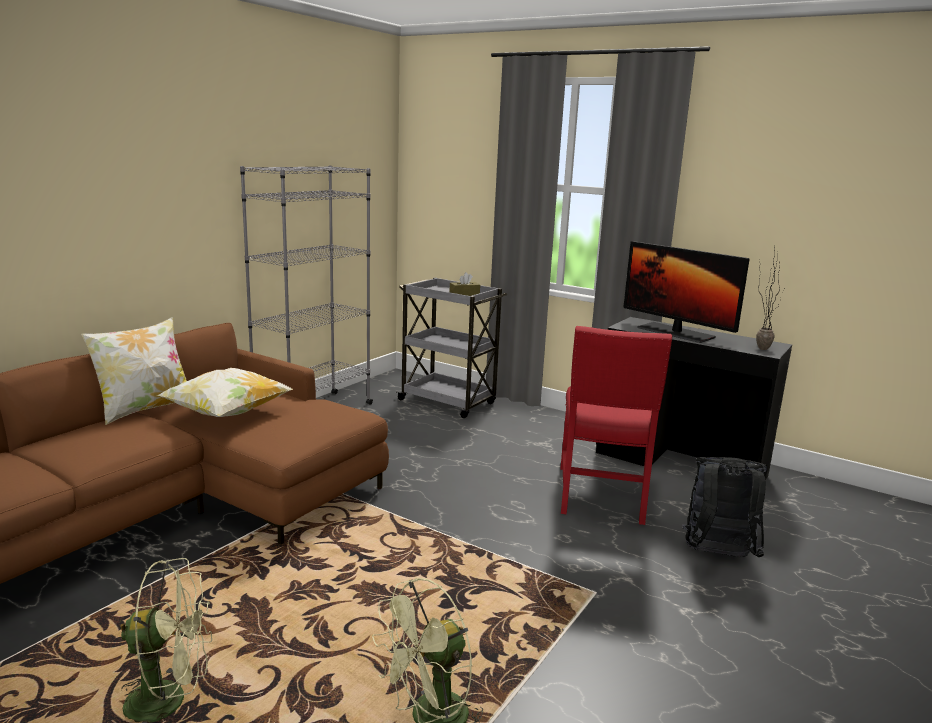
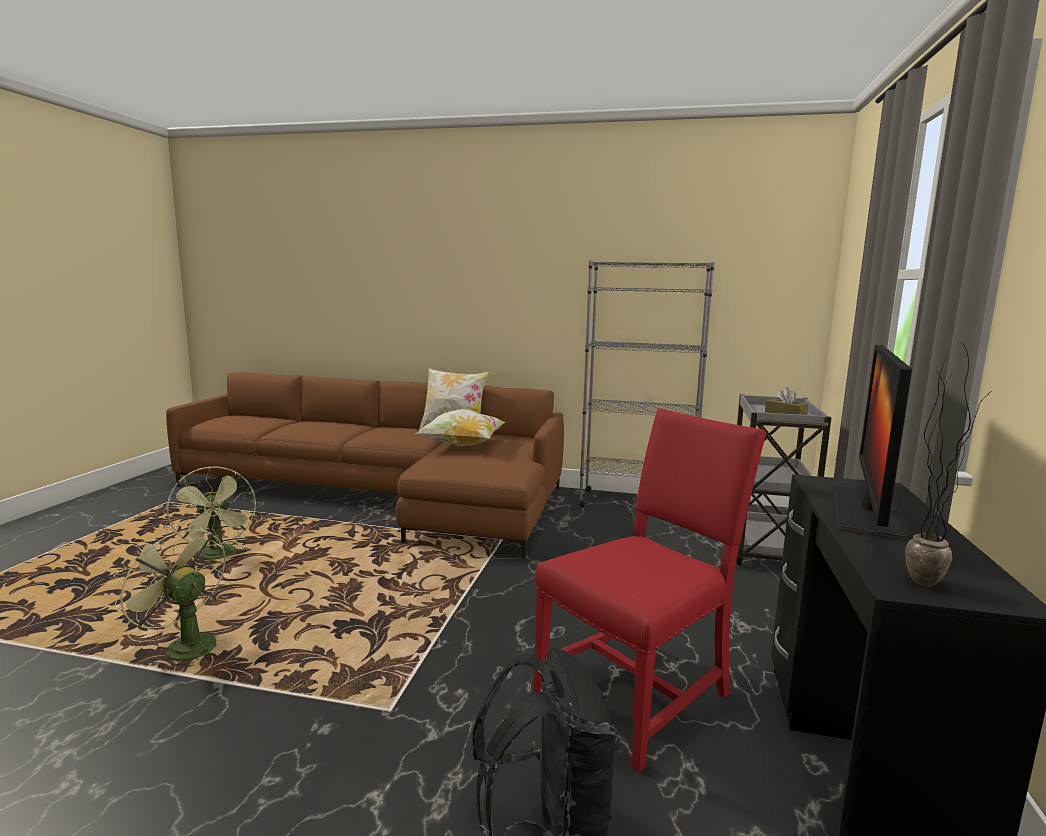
camera: 70 degrees right, 5 degrees down
(603, 496) = (639, 692): red chair -> red chair turned 150 degrees clockwise

